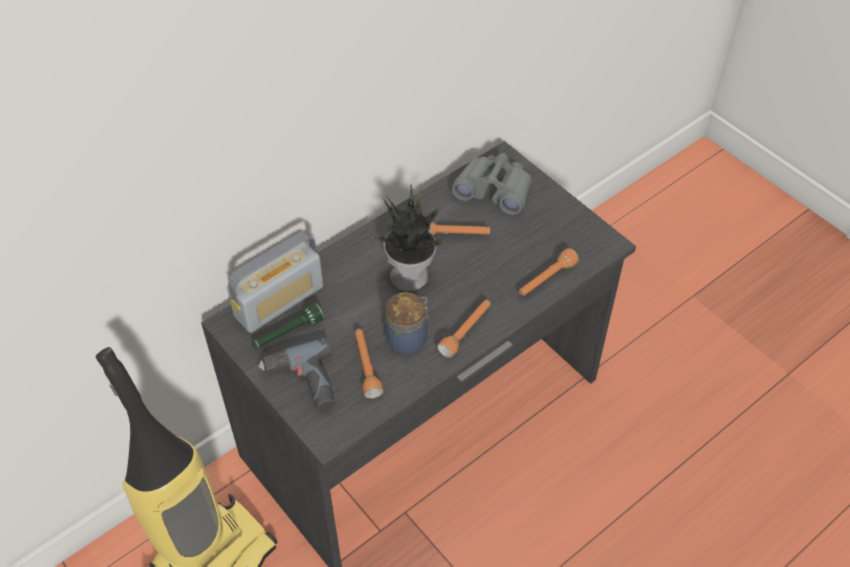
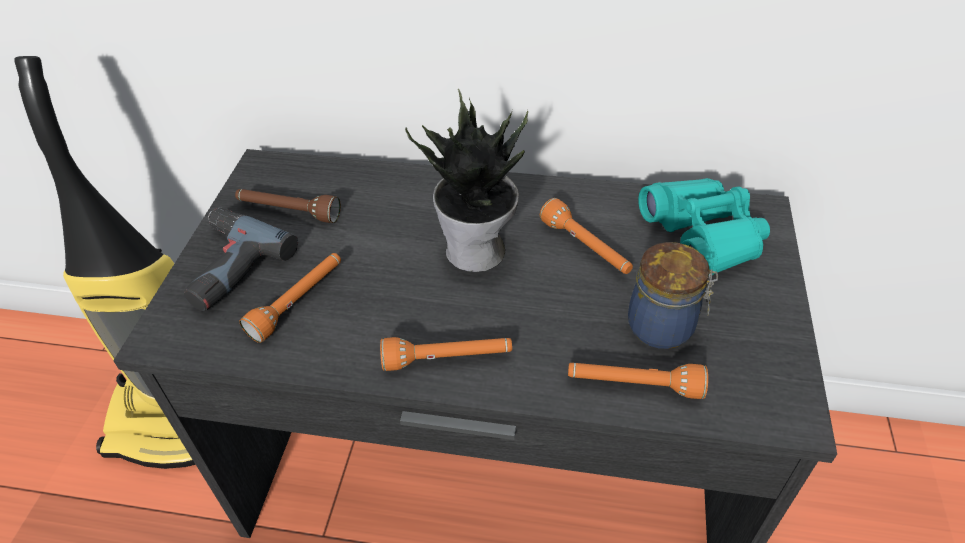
camera: 50 degrees right, 5 degrees down
(279, 301) = (326, 180): radio -> none
(288, 333) = (288, 212): green flashlight -> brown flashlight
(408, 339) = (378, 311): jar -> jar (663, 327)
(494, 190) = (703, 236): grey binoculars -> turquoise binoculars

